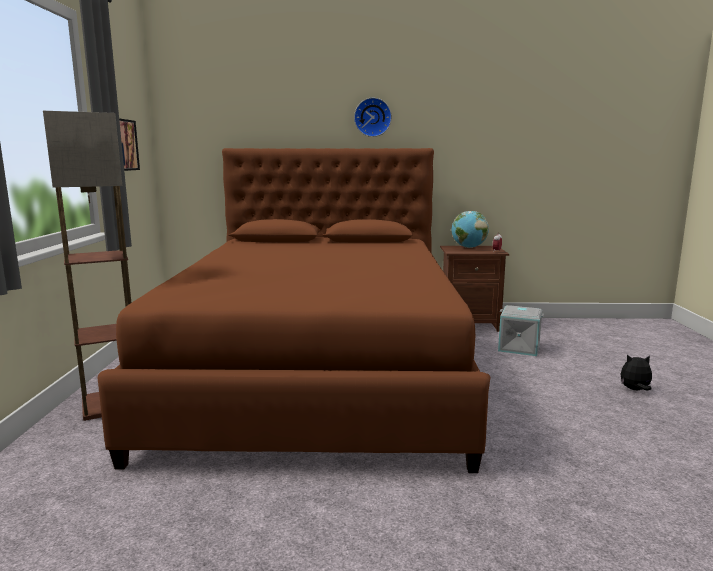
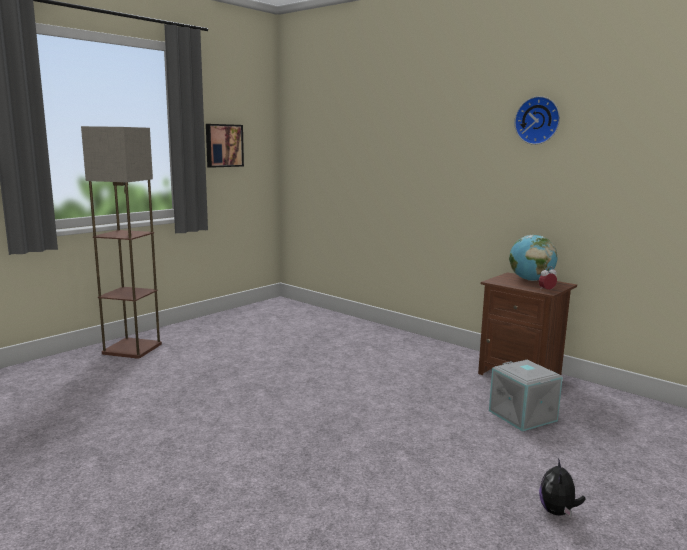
camera: 40 degrees right, 0 degrees up
(318, 370) = (291, 370): brown bed -> none
(372, 117) = (446, 119): wall clock -> wall clock (538, 120)
(635, 390) = (558, 512): plush toy -> plush toy turned 120 degrees counterclockwise

